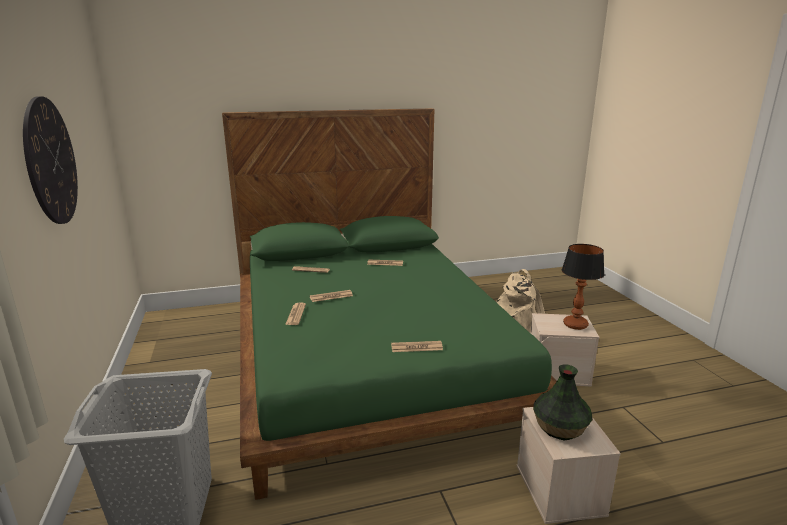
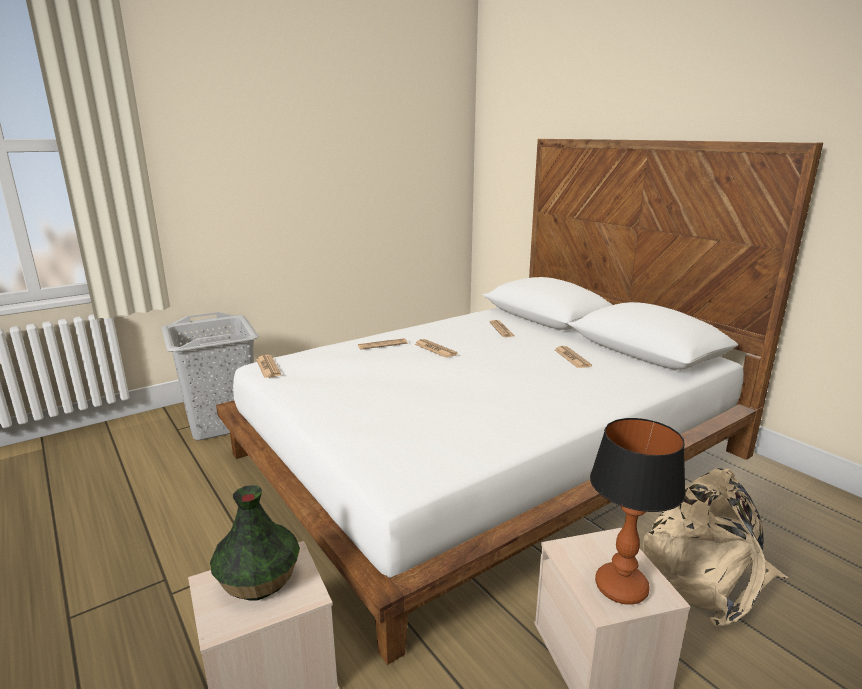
camera: 70 degrees right, 0 degrees up
(51, 161) = (311, 159): wall clock -> none
(369, 356) = (488, 455): green bed -> white bed
(416, 347) = (339, 411): newspaper -> newspaper (268, 367)

